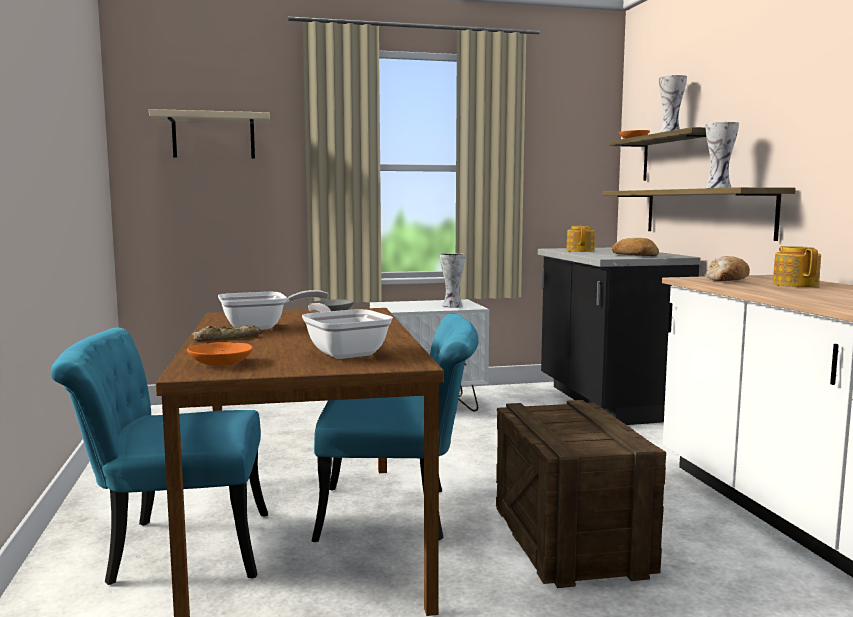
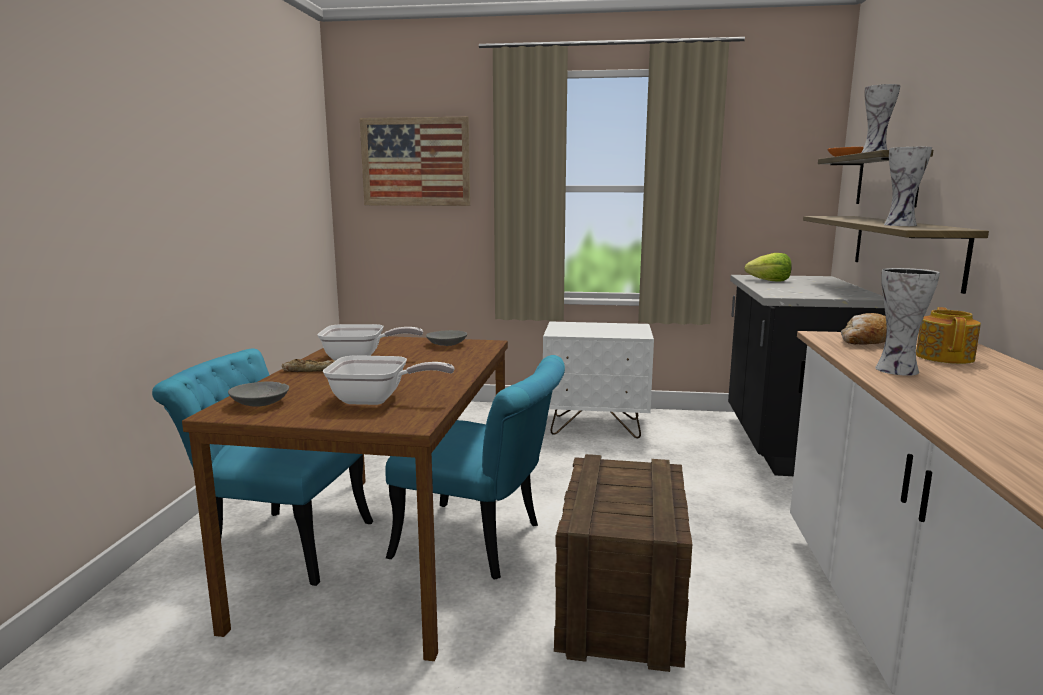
camera: 20 degrees right, 5 degrees up
(213, 136) = (415, 162): beige shelf -> picture
(222, 363) = (261, 403): orange bowl -> grey bowl
(344, 352) = (377, 400): frying pan -> frying pan turned 105 degrees clockwise
(451, 306) = (620, 332): vase -> vase (895, 370)
(580, 250) = (769, 281): teapot -> lettuce
(635, 256) = (816, 293): bread -> none

